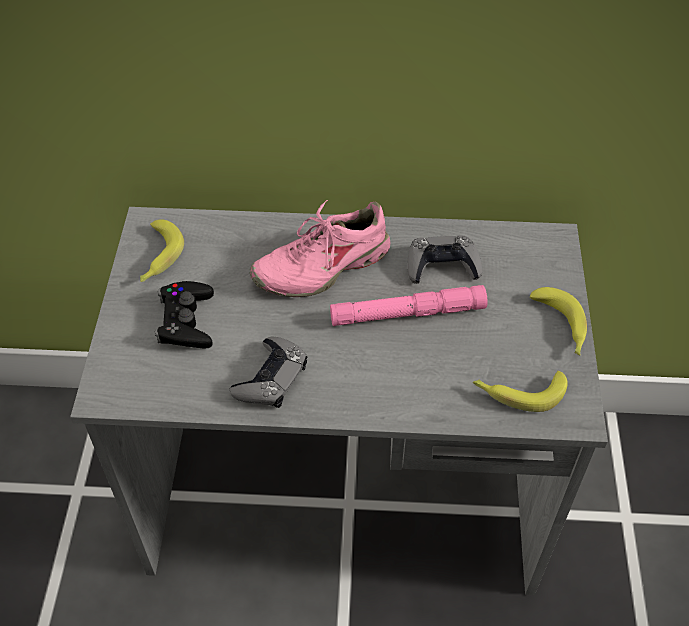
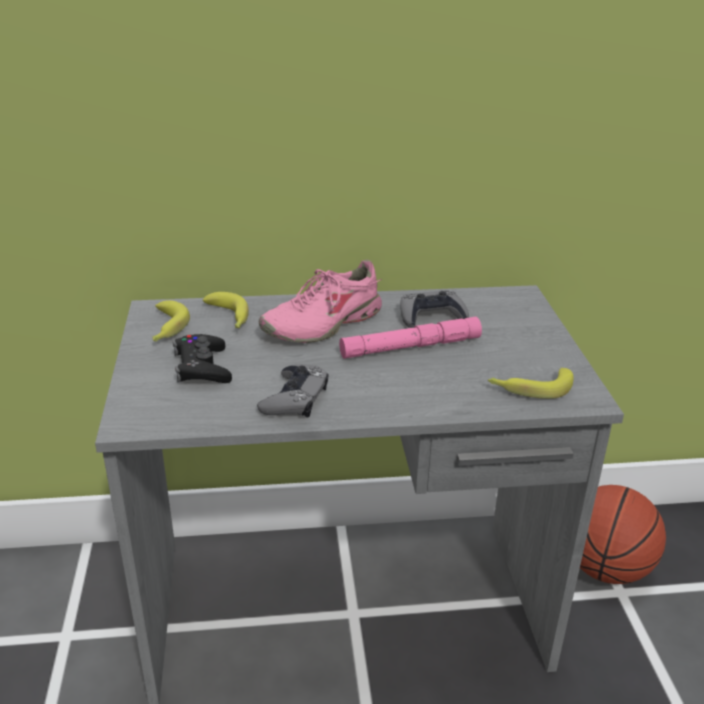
camera: 10 degrees left, 20 degrees down
(561, 327) = (550, 345): banana -> banana (229, 318)
(618, 486) = (605, 568): none -> basketball

